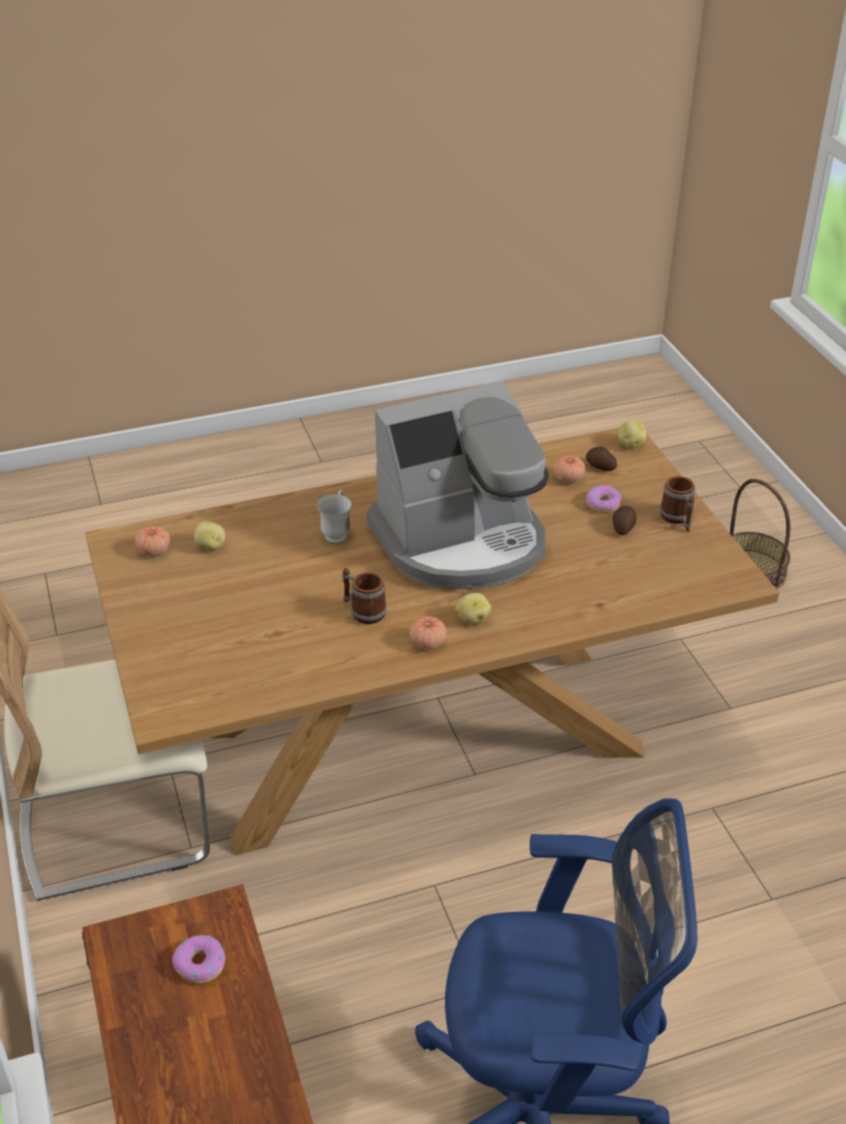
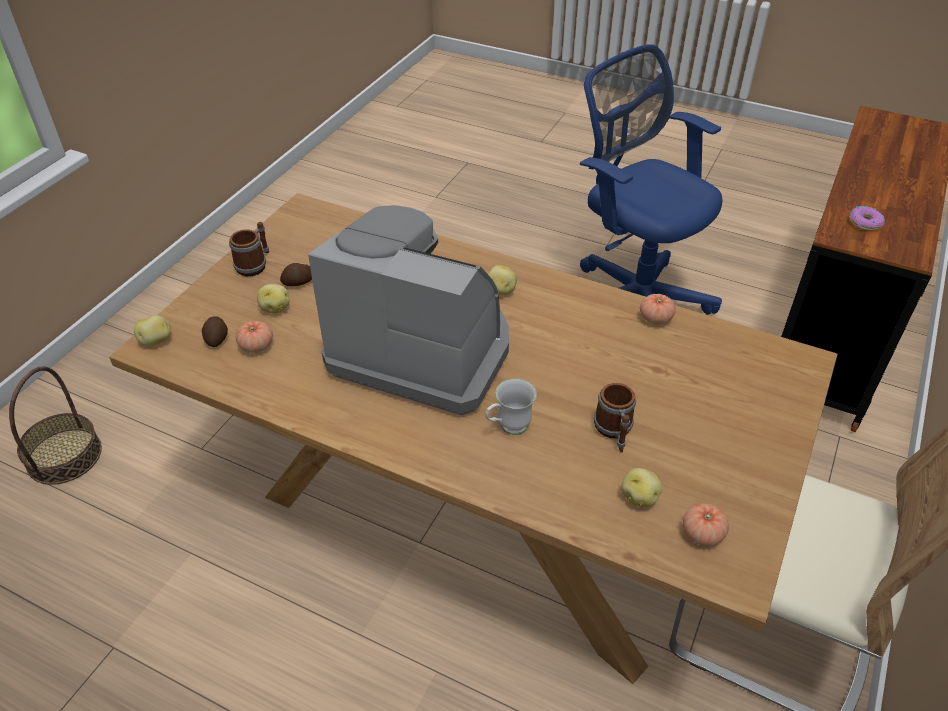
camera: 135 degrees left, 5 degrees up
(363, 611) = (570, 344): mug -> mug (614, 431)
(427, 642) = (553, 294): tomato -> tomato (655, 318)
(603, 503) = (275, 308): donut -> potato

